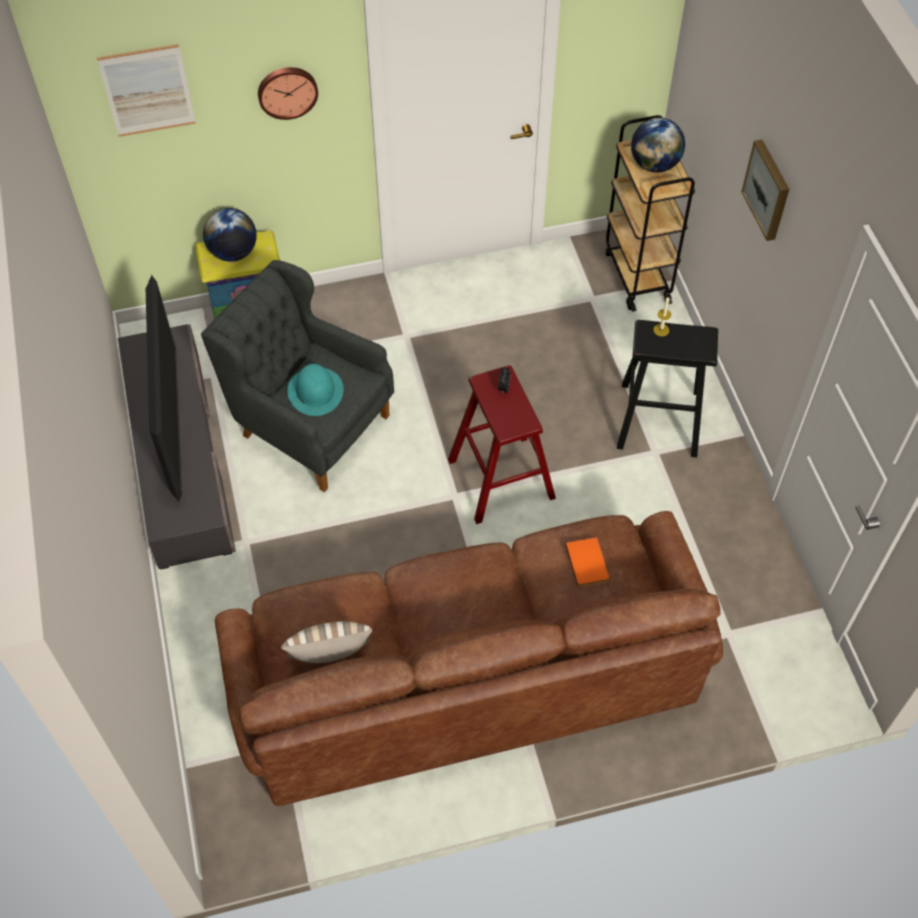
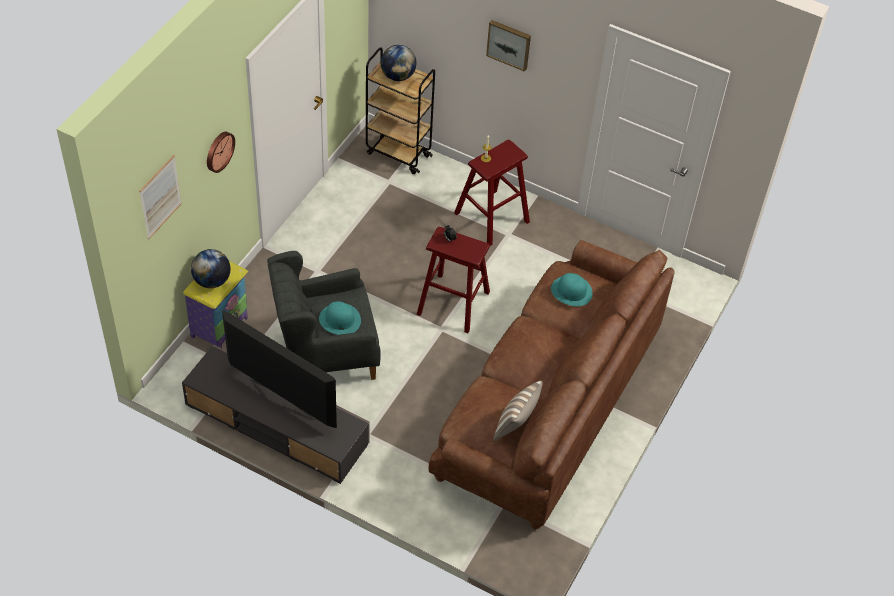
camera: 50 degrees left, 5 degrees down
(588, 563) = (571, 291): orange book -> turquoise hat
(658, 419) = (491, 217): black stool -> red stool

